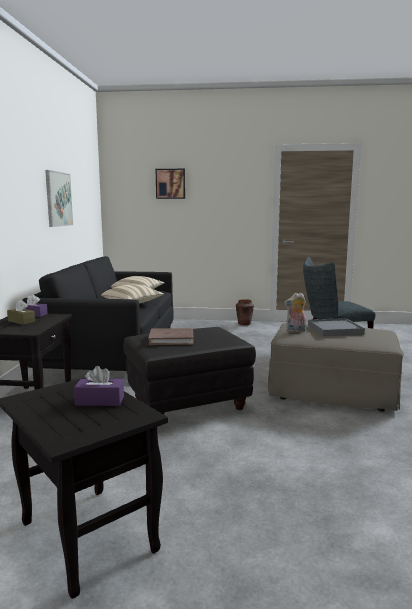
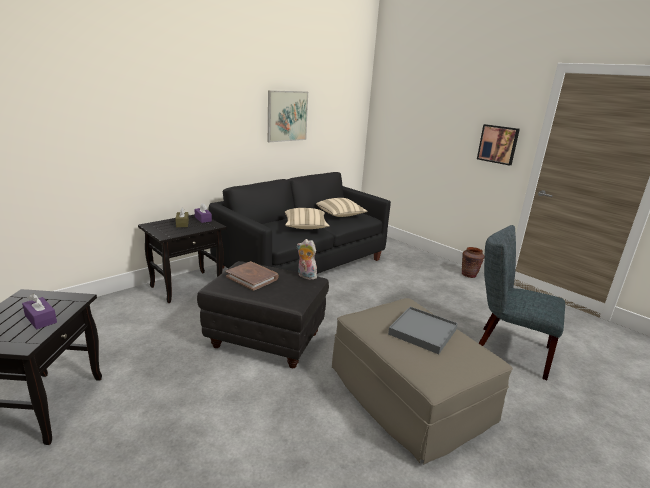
camera: 40 degrees right, 10 degrees up
(170, 183) = (429, 103): picture -> picture (498, 144)
(295, 331) = (380, 314): plush toy -> plush toy (305, 276)

